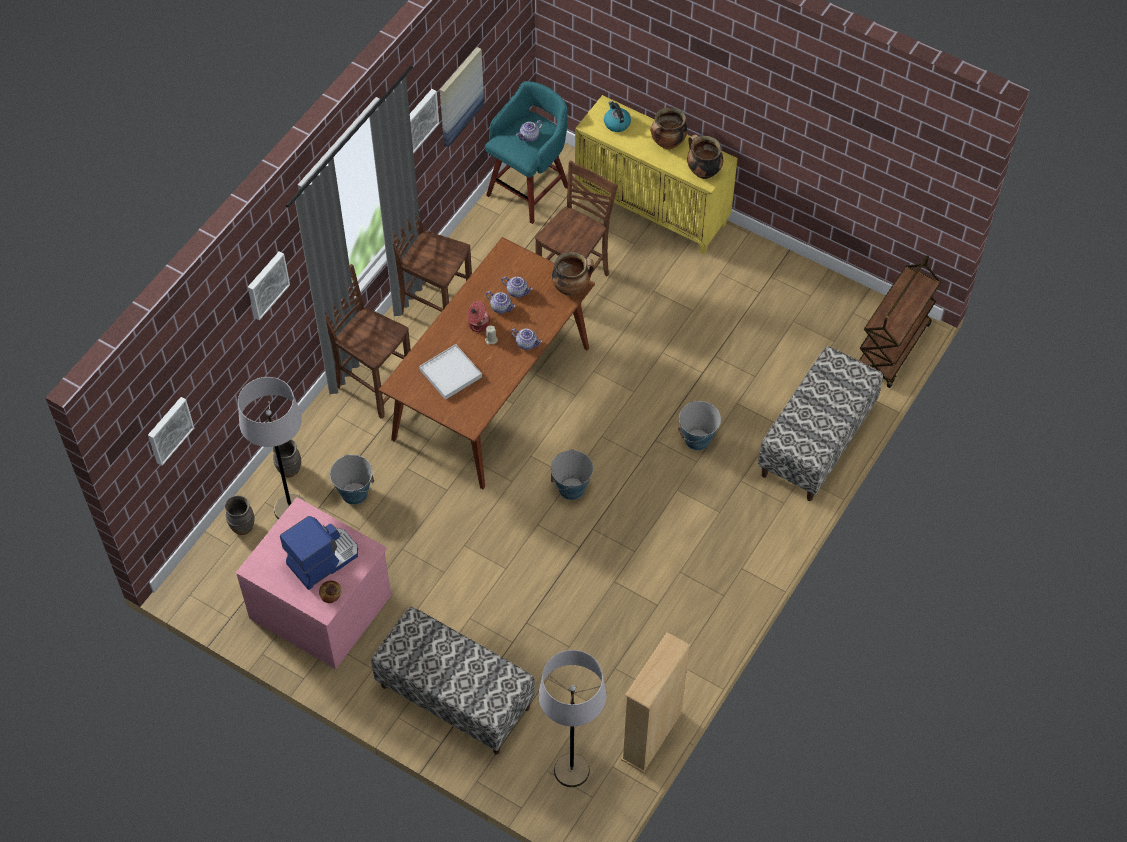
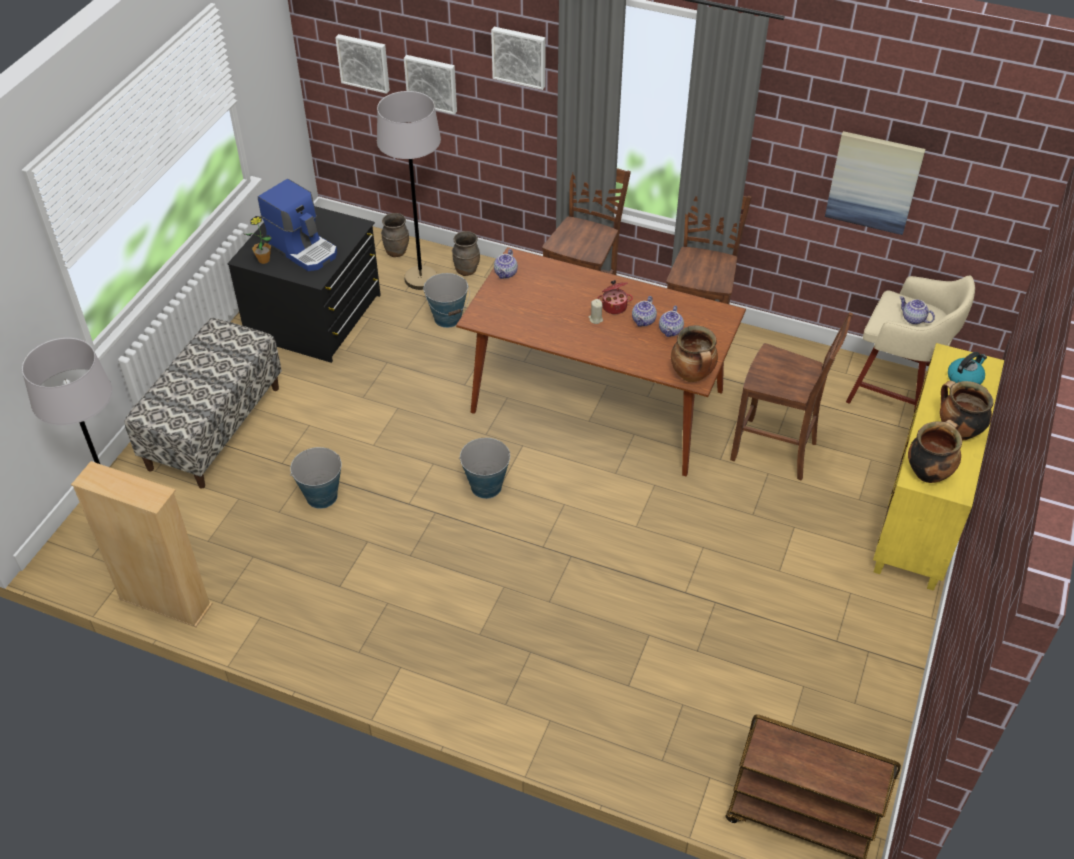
camera: 80 degrees right, 10 degrees down
(322, 605) = (316, 316): pink dresser -> black dresser
(330, 593) = (264, 260): bread -> potted plant
(419, 120) = (797, 132): picture -> picture (432, 83)
(450, 373) = (540, 295): white tray -> none
(527, 343) = (599, 348): teapot -> teapot (506, 273)
(529, 189) = (895, 393): turquoise stool -> beige stool
(697, 439) = (582, 598): bucket -> bucket (321, 496)
(816, 442) = (610, 734): bench -> none

